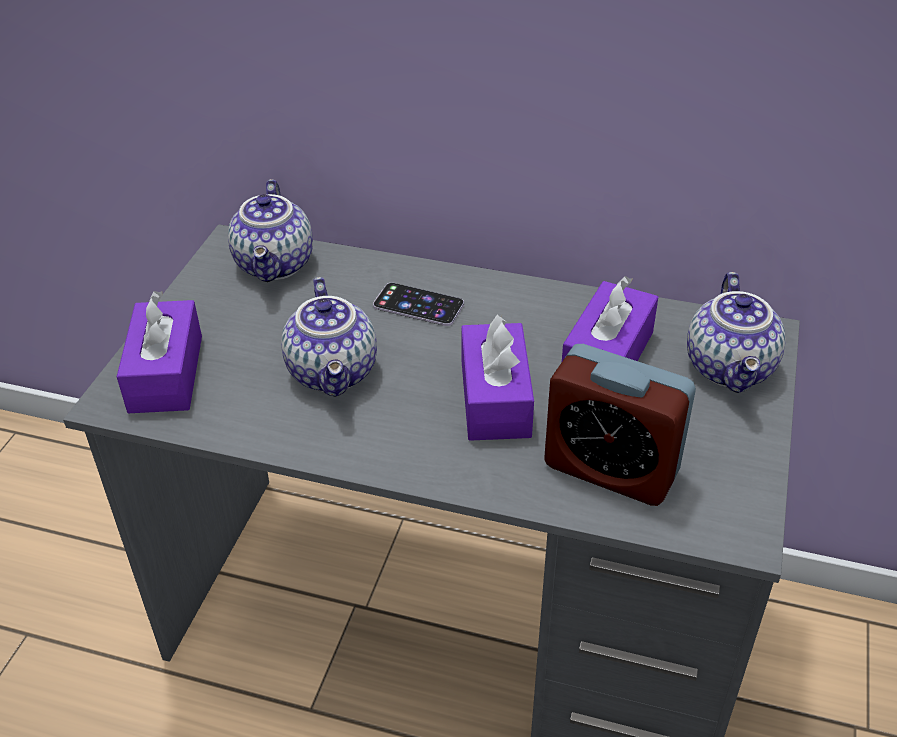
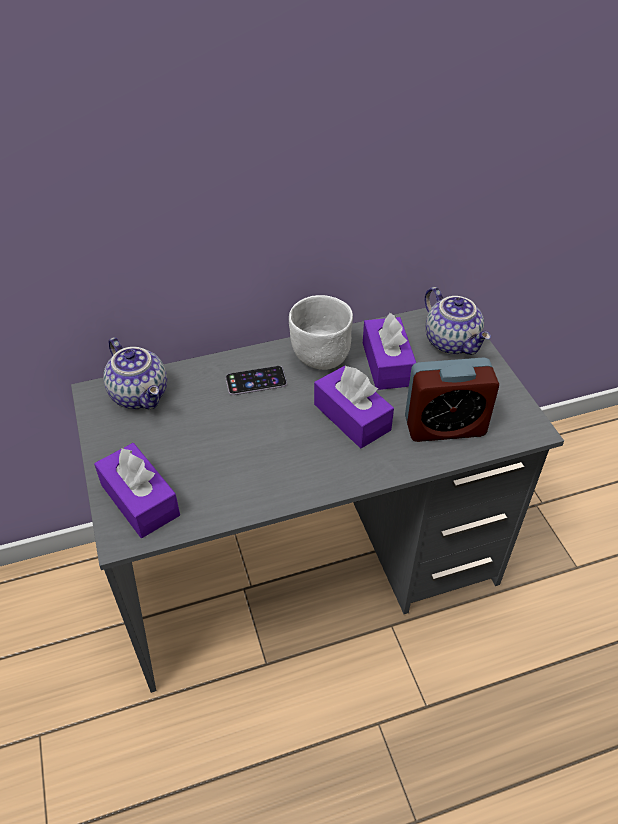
camera: 35 degrees left, 5 degrees up
(335, 373) = (247, 446): teapot -> none
(523, 312) = (320, 358): none -> white bowl

